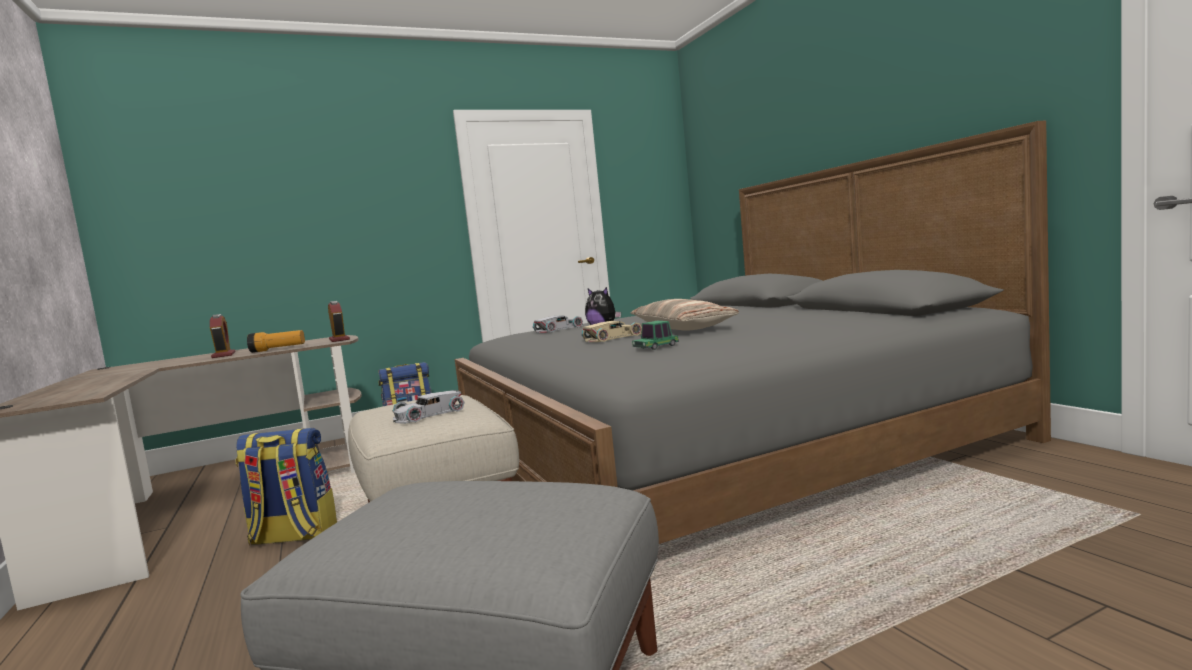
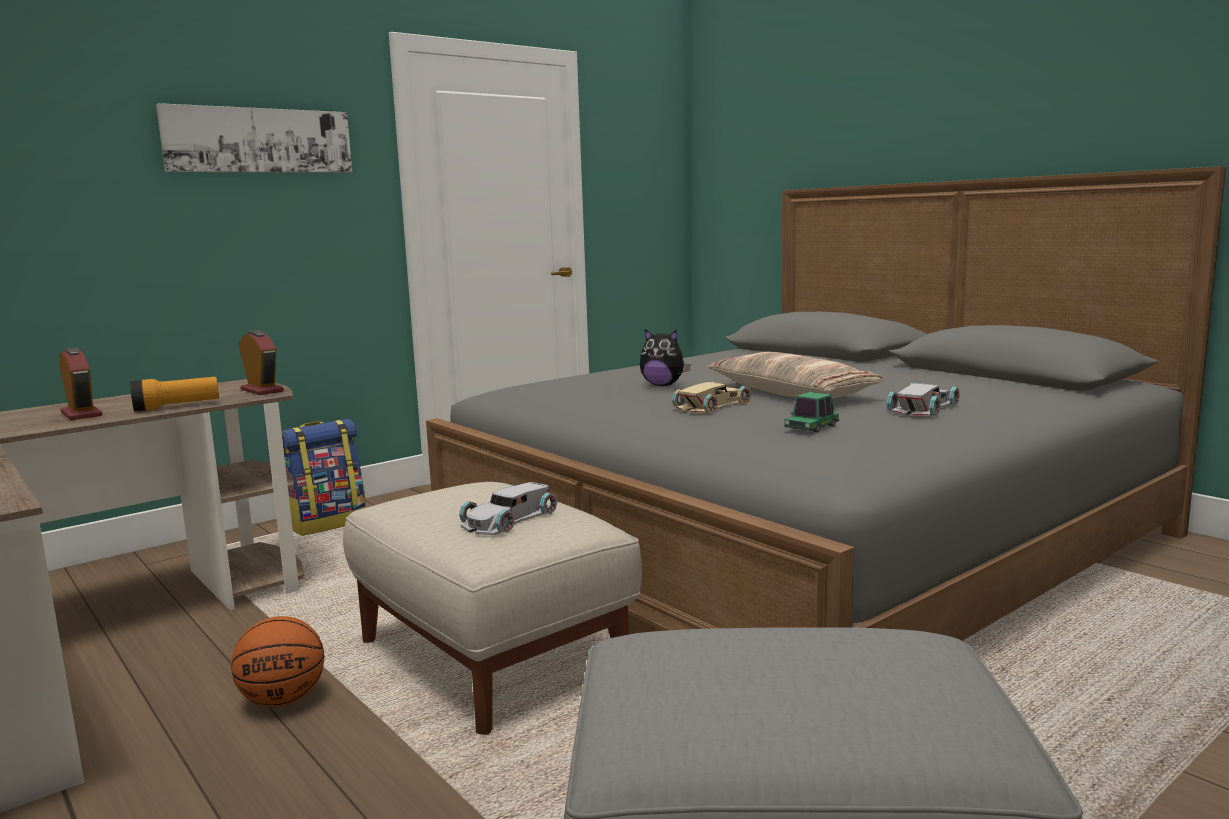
camera: 15 degrees left, 5 degrees up
(293, 536) = (283, 701): backpack -> basketball
(367, 186) = (259, 140): none -> picture
(559, 329) = (591, 382): white toy car -> white toy car (924, 408)

